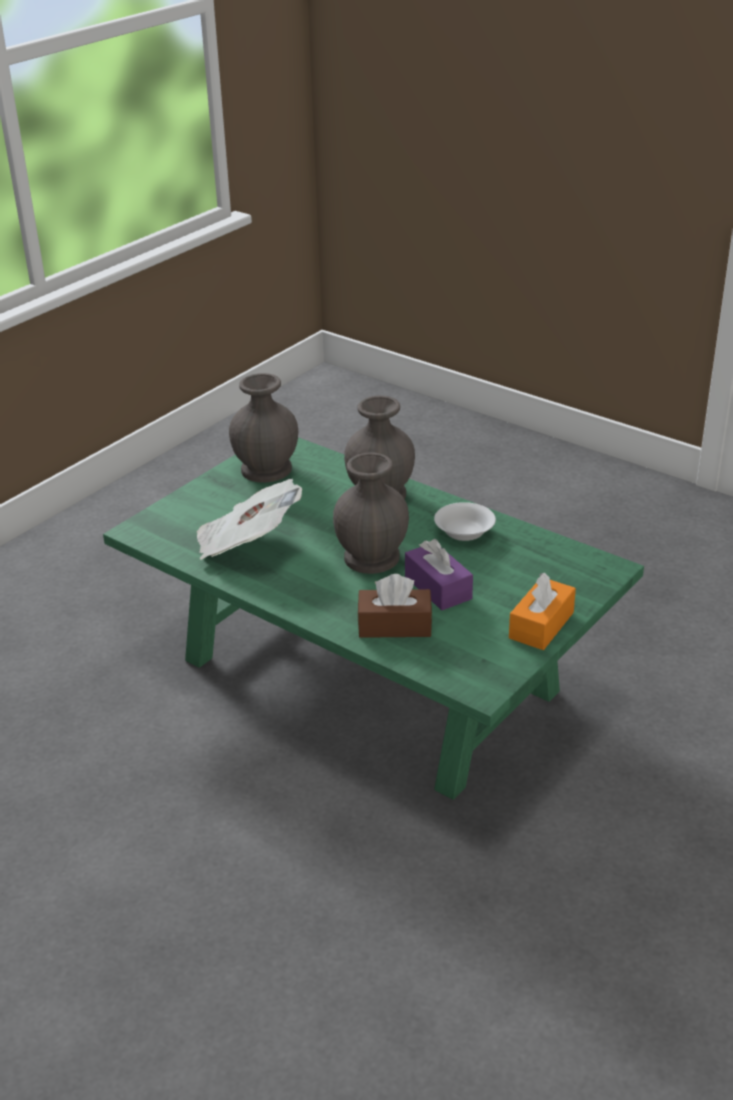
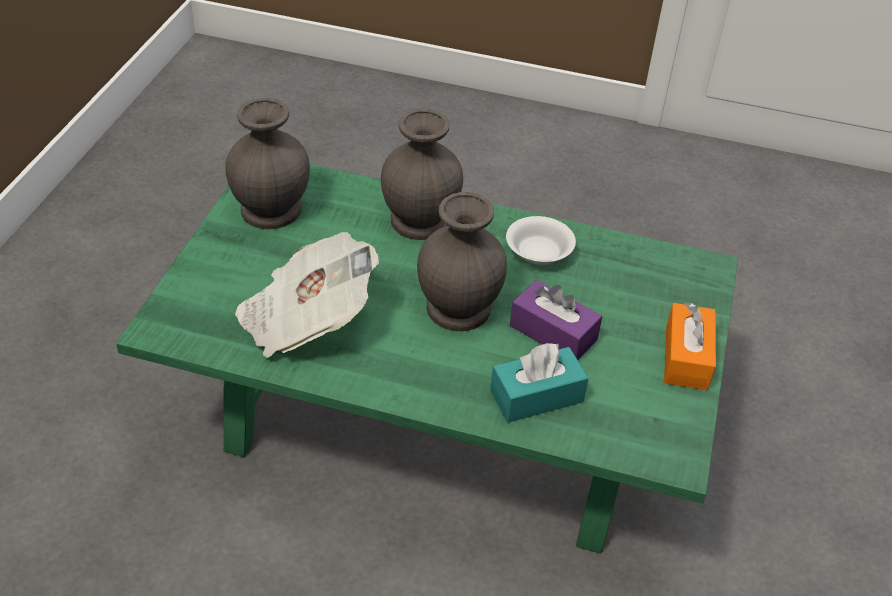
camera: 25 degrees left, 10 degrees up
(394, 625) = (536, 396): brown tissue box -> turquoise tissue box

